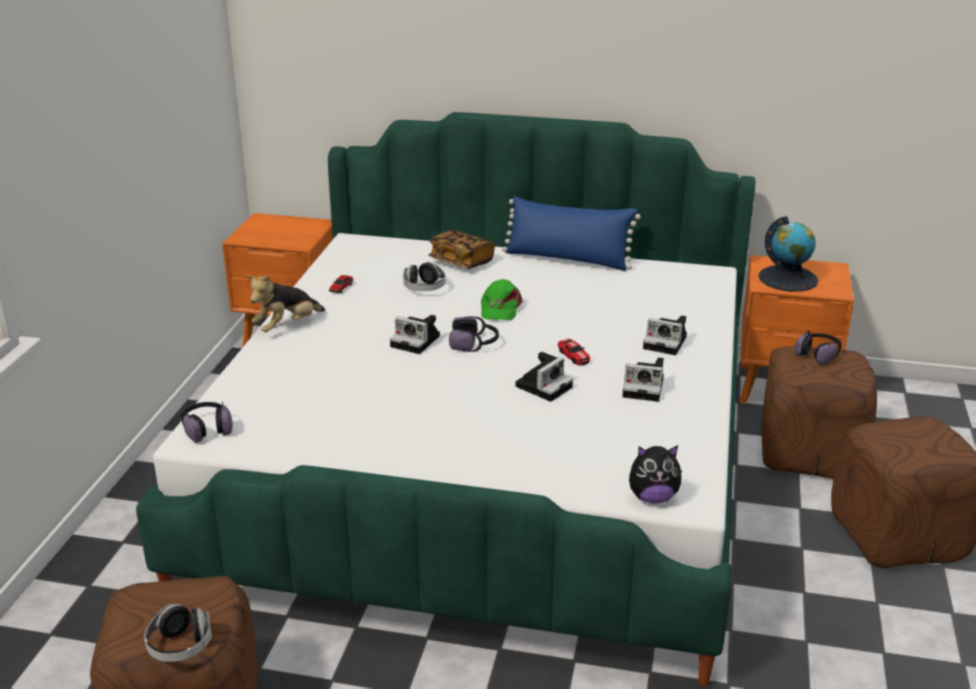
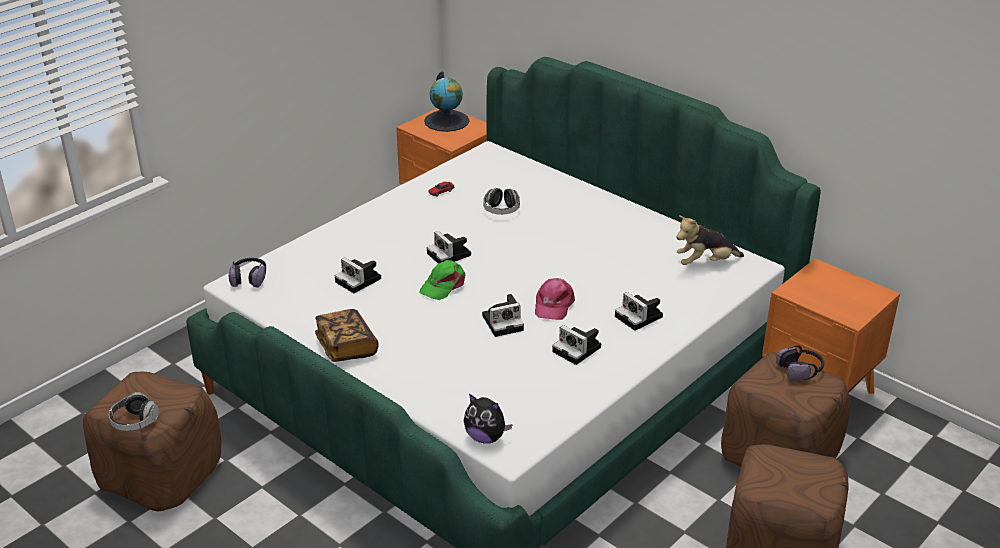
camera: 30 degrees right, 5 degrees up
(287, 326) = (372, 213): plush toy -> plush toy (705, 263)
(344, 393) = (360, 281): none -> camera
(461, 262) = (554, 194): book -> book (346, 347)
(474, 344) = (489, 270): headphones -> none
(500, 308) = (541, 245): green cap -> green cap (443, 285)
(567, 259) = (643, 216): blue pillow -> none
(573, 355) = (553, 304): toy car -> pink cap
(788, 278) = (821, 291): globe -> globe (447, 121)

